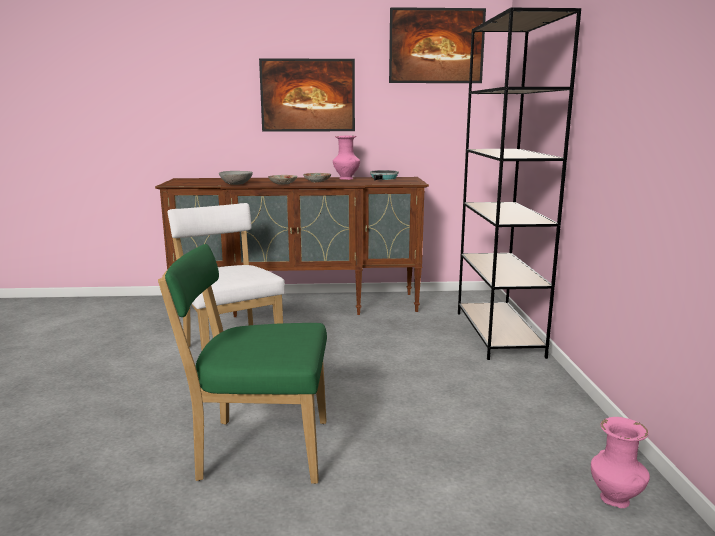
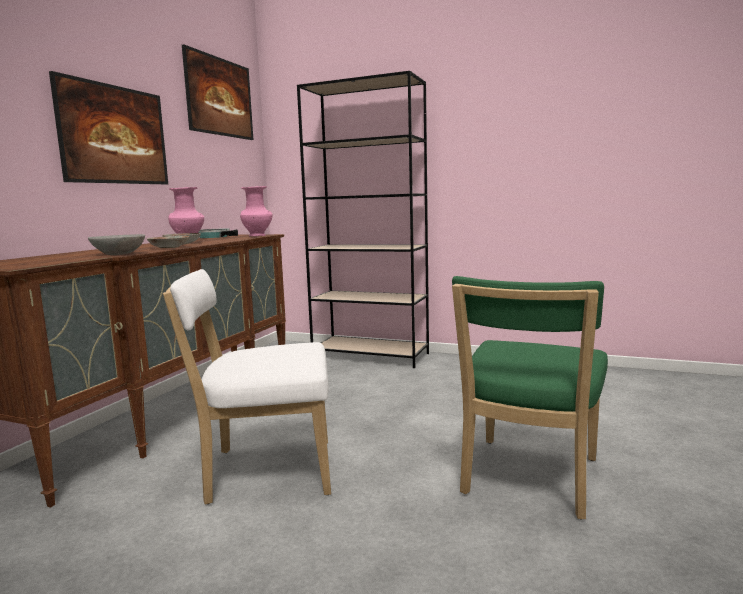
camera: 65 degrees left, 5 degrees down
(615, 500) = (618, 379): pink vase -> pink vase (258, 236)

